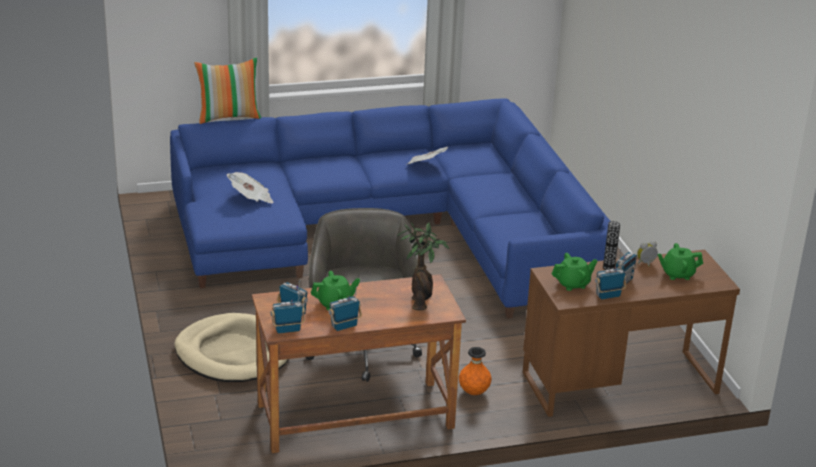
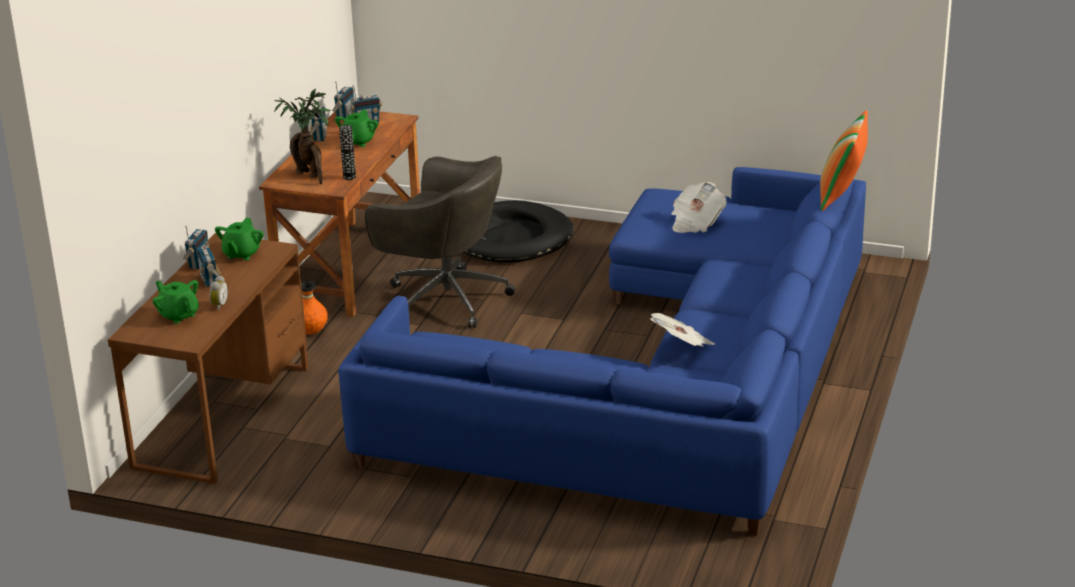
camera: 125 degrees right, 0 degrees up
(233, 353) = (511, 238): beige dog bed -> black dog bed
(608, 267) = (241, 283): vase -> vase (349, 177)
(677, 274) = (178, 315): green teapot -> green teapot turned 75 degrees counterclockwise

